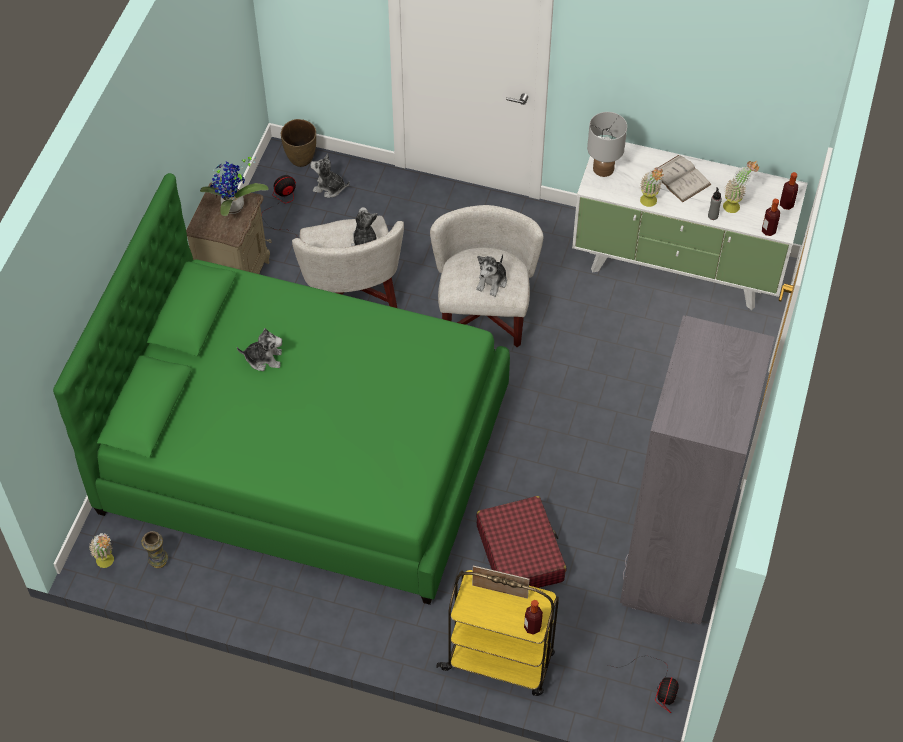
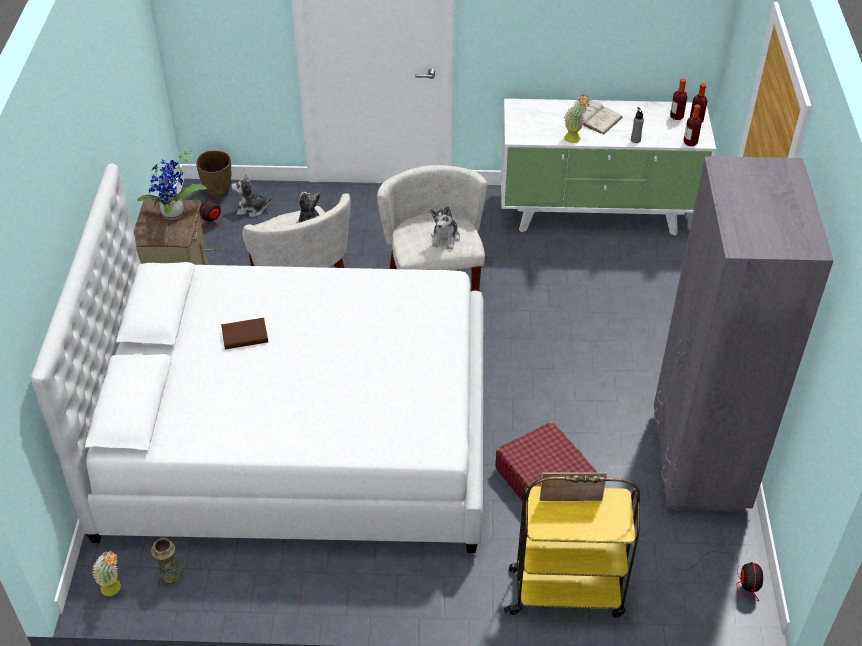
camera: 15 degrees left, 10 degrees down
(264, 358) = (245, 336): plush toy -> brown book
(305, 450) = (298, 435): green bed -> white bed
(532, 627) = (619, 527): bottle -> bottle (676, 116)
(603, 169) = (521, 121): grey table lamp -> none
(735, 205) = (651, 129): potted plant -> none

